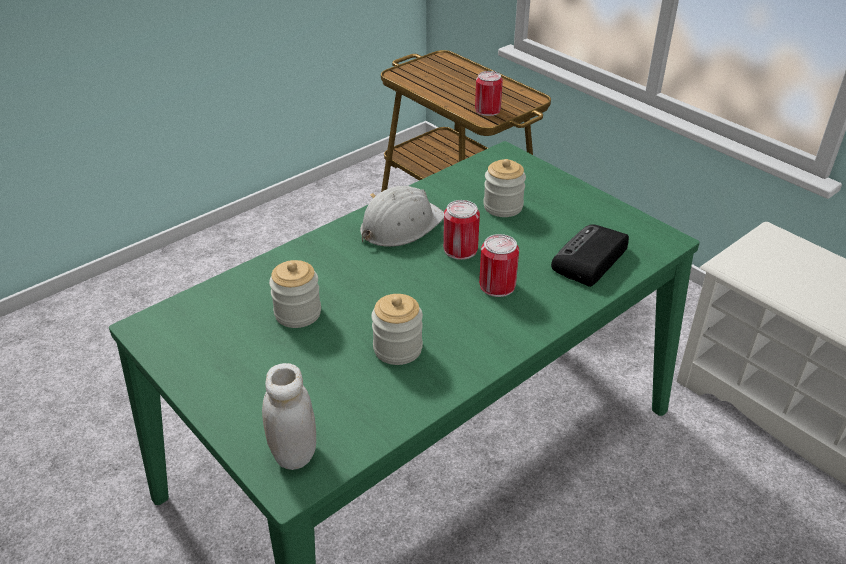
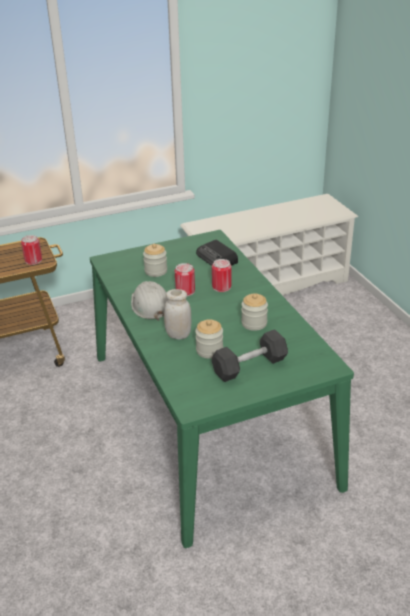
camera: 70 degrees left, 5 degrees down
(266, 368) = (249, 366): none -> grey dumbbell
(294, 453) = (313, 364): white jar -> white jar (178, 335)

